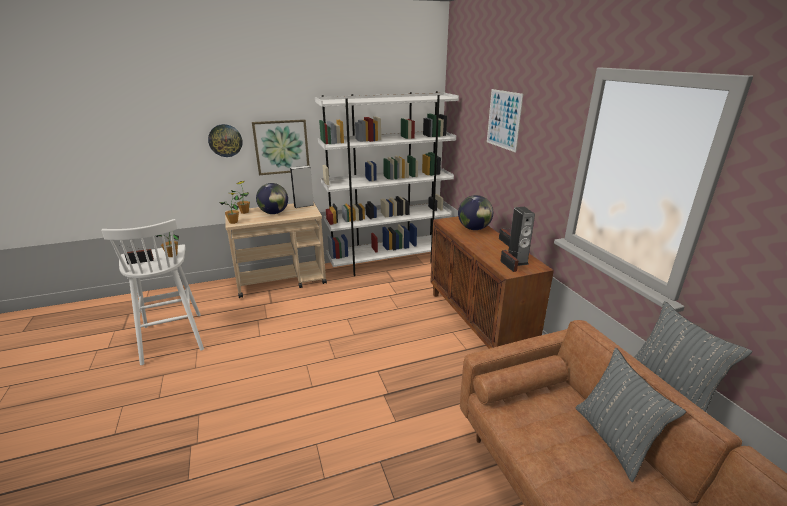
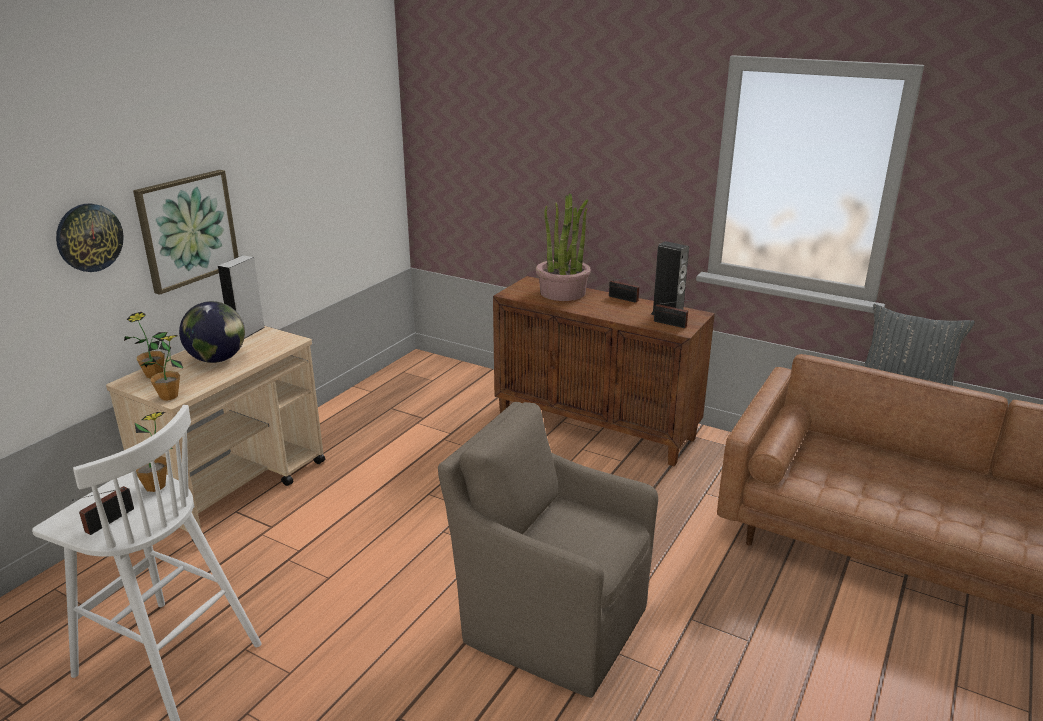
camera: 40 degrees left, 0 degrees up
(311, 413) = (550, 622): none -> brown armchair
(389, 262) = (377, 394): white bookcase -> none
(474, 229) = (563, 293): globe -> potted plant
(503, 119) = (561, 128): picture -> none
(614, 439) = (893, 459): grey pillow -> none

